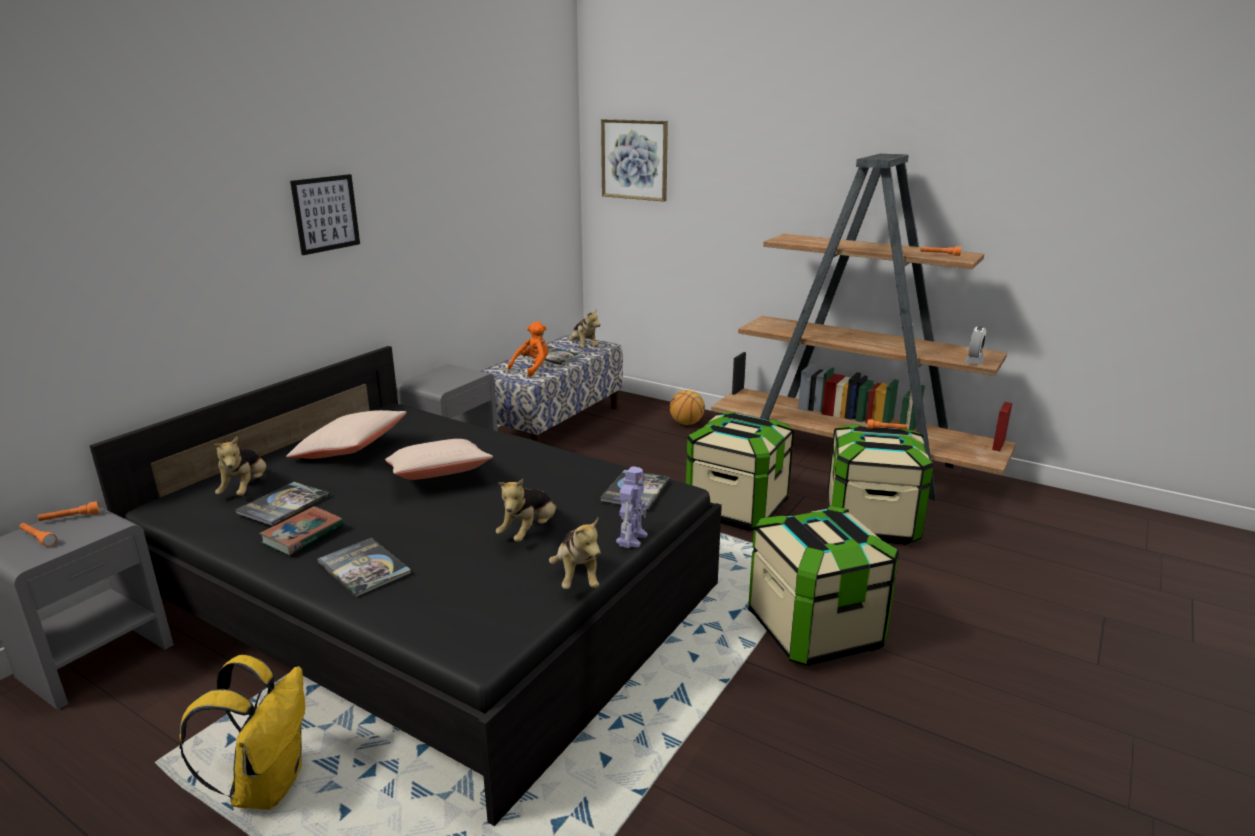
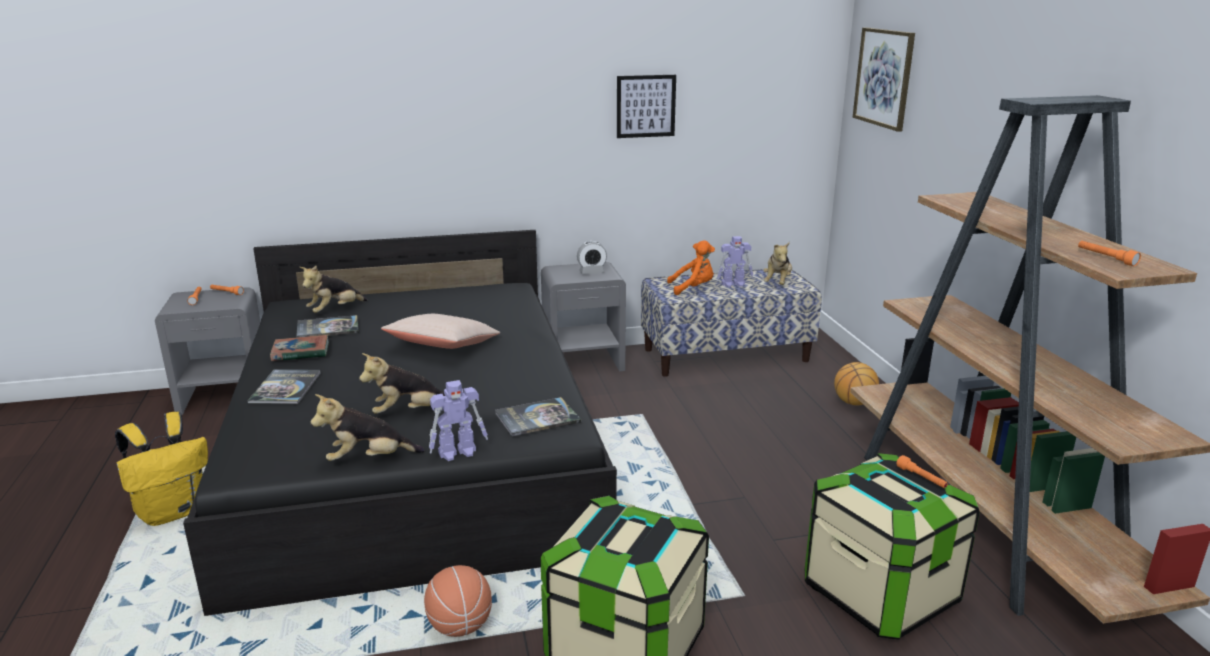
camera: 45 degrees right, 0 degrees up
(326, 214) = (482, 101): picture -> picture (645, 106)
(350, 450) = (432, 307): beige pillow -> none
(555, 356) = (734, 284): book -> toy robot
(577, 577) = (369, 459): plush toy -> plush toy turned 45 degrees clockwise
(702, 686) = (460, 626): none -> basketball
(736, 508) = (756, 503): storage box -> none
(974, 361) = (1112, 434): alarm clock -> alarm clock (591, 272)

